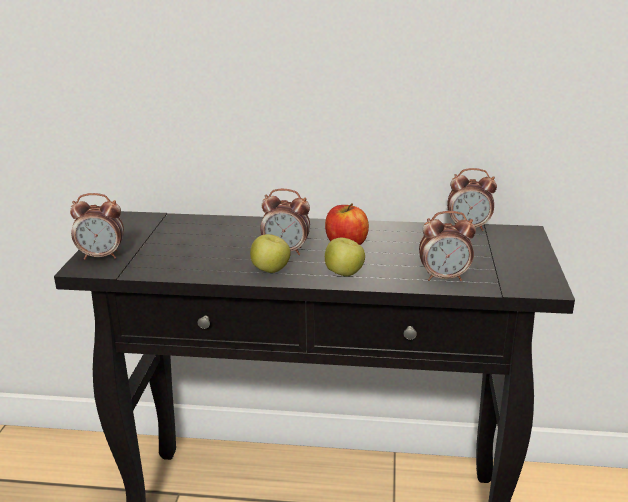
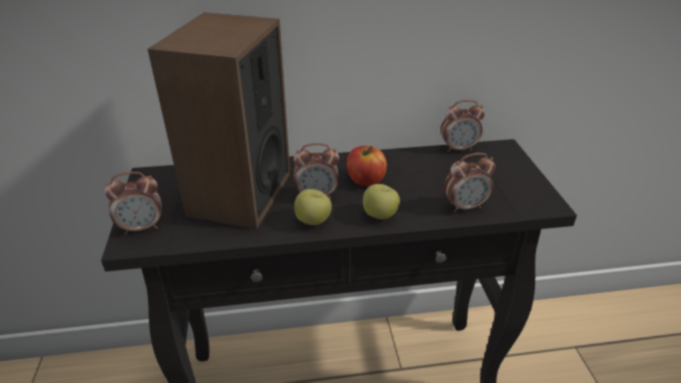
camera: 15 degrees left, 10 degrees up
(208, 241) = (240, 194): none -> speaker

